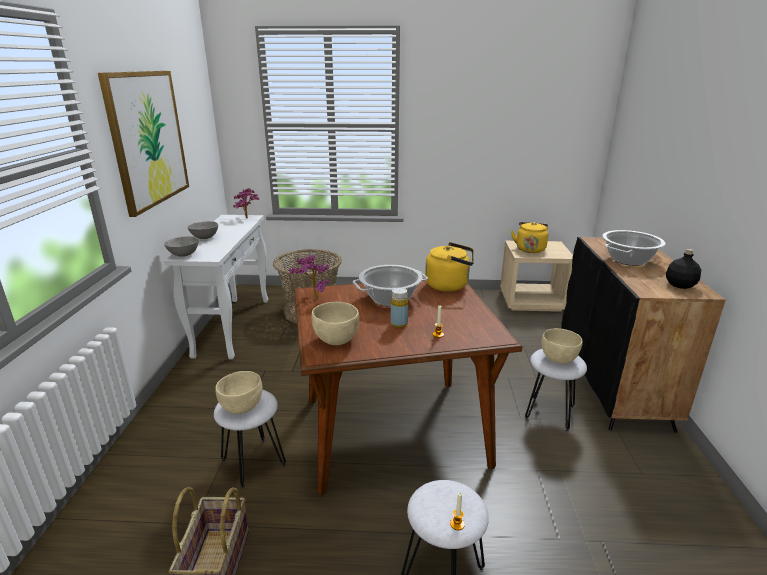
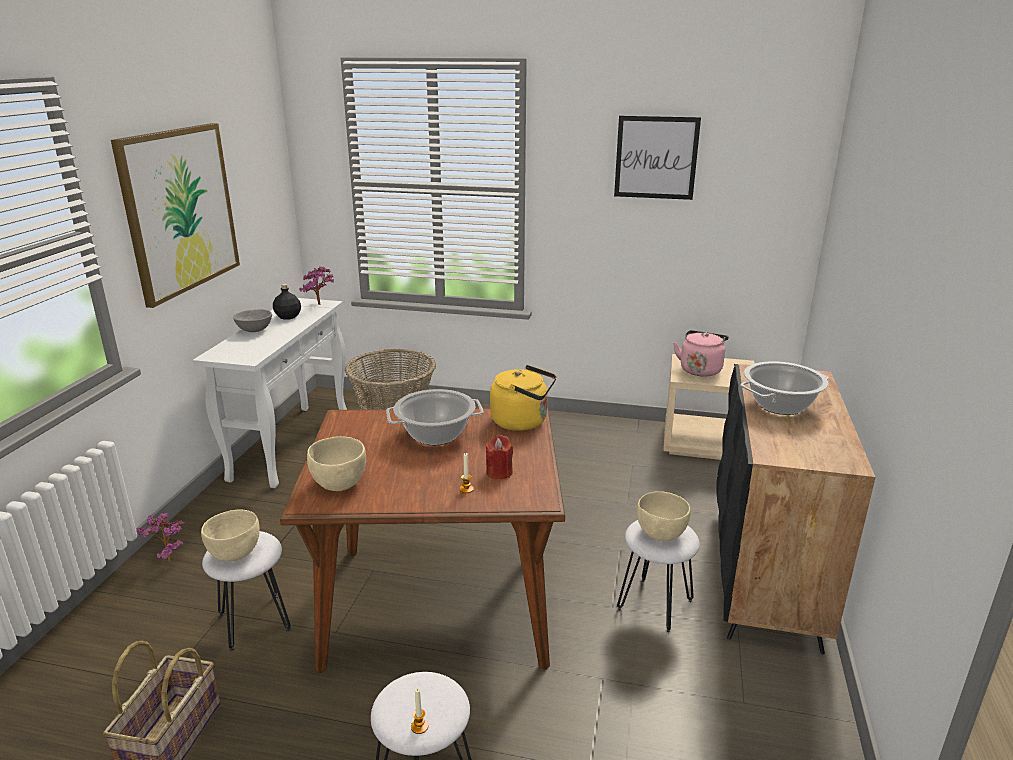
camera: 10 degrees right, 0 degrees up
(183, 255) = (218, 354): grey bowl -> none
(313, 299) = (341, 426): potted plant -> potted plant (167, 560)
(399, 324) = (426, 470): yellow bottle -> none
(455, 321) = (499, 472): none -> red candle
(494, 98) = (656, 157): none -> picture
(530, 249) = (700, 369): yellow kettle -> pink kettle
(680, 285) = (826, 449): black bottle -> black bottle (288, 317)

